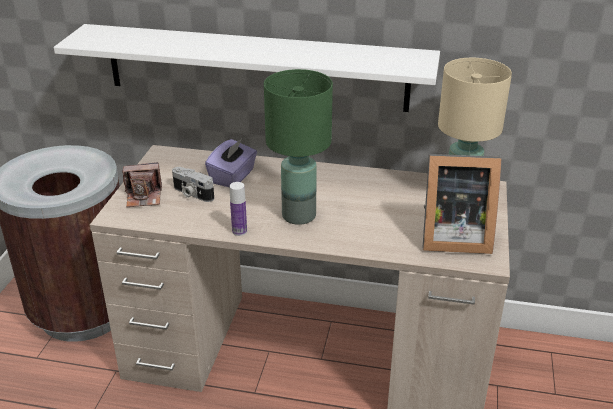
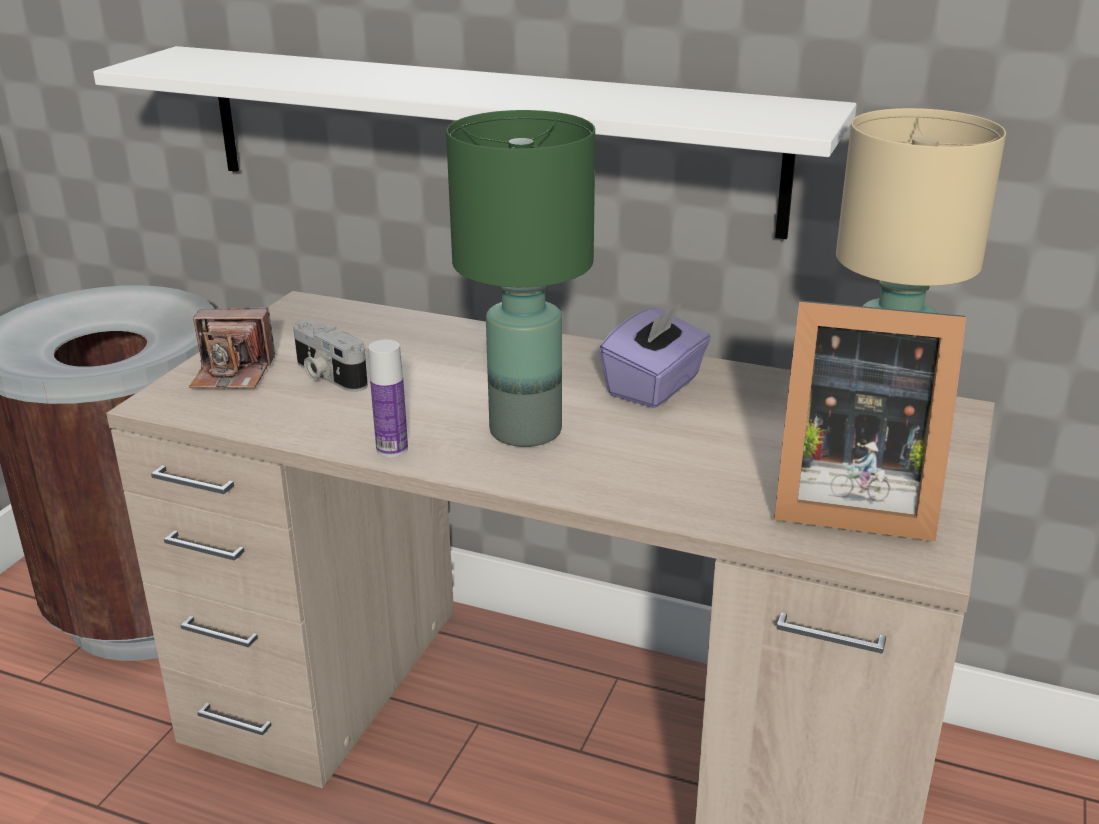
camera: 10 degrees right, 5 degrees down
(233, 177) = (420, 353): purple tissue box -> purple tissue box (655, 386)

